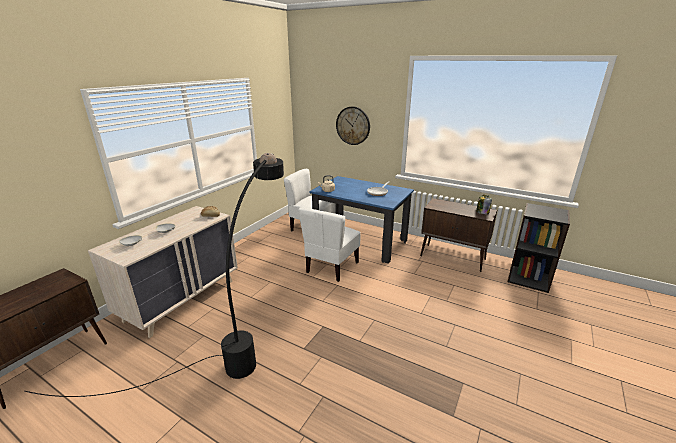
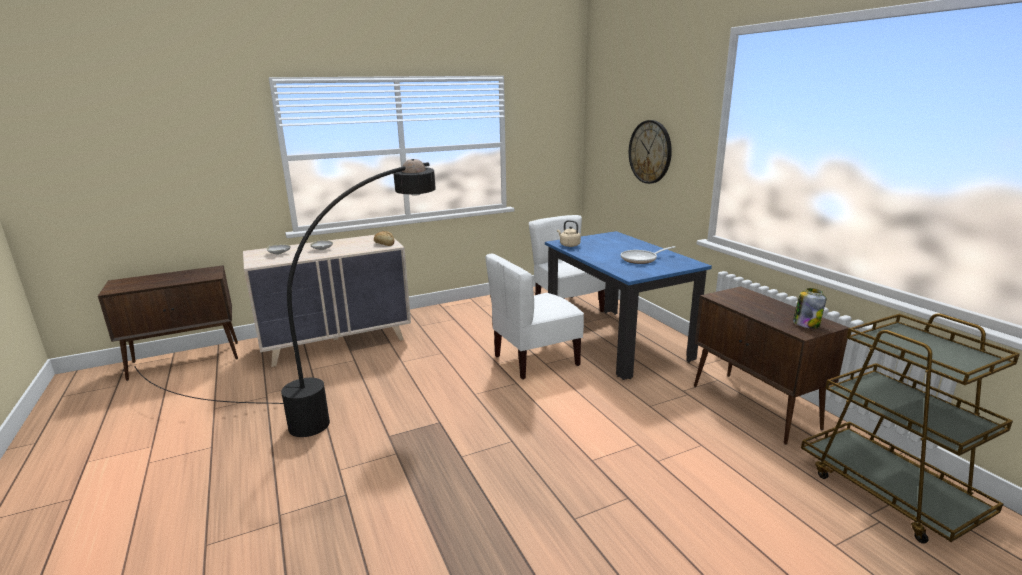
camera: 35 degrees right, 5 degrees down
(529, 278) = (889, 491): black bookcase -> brown cart

